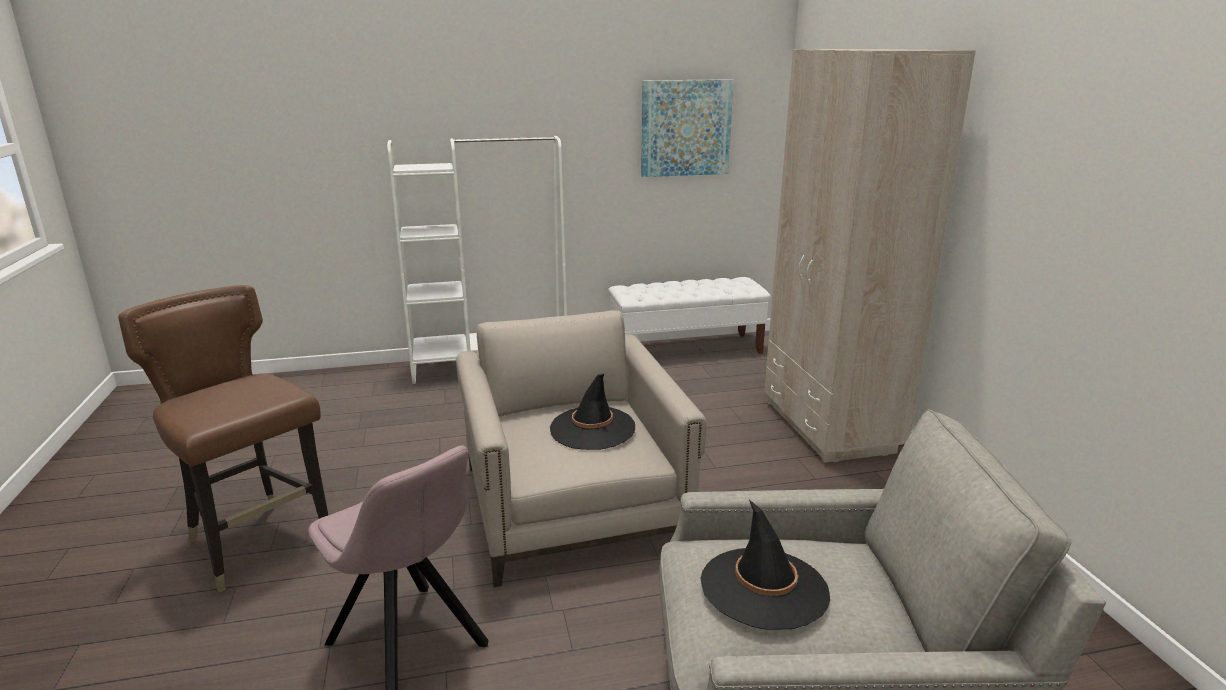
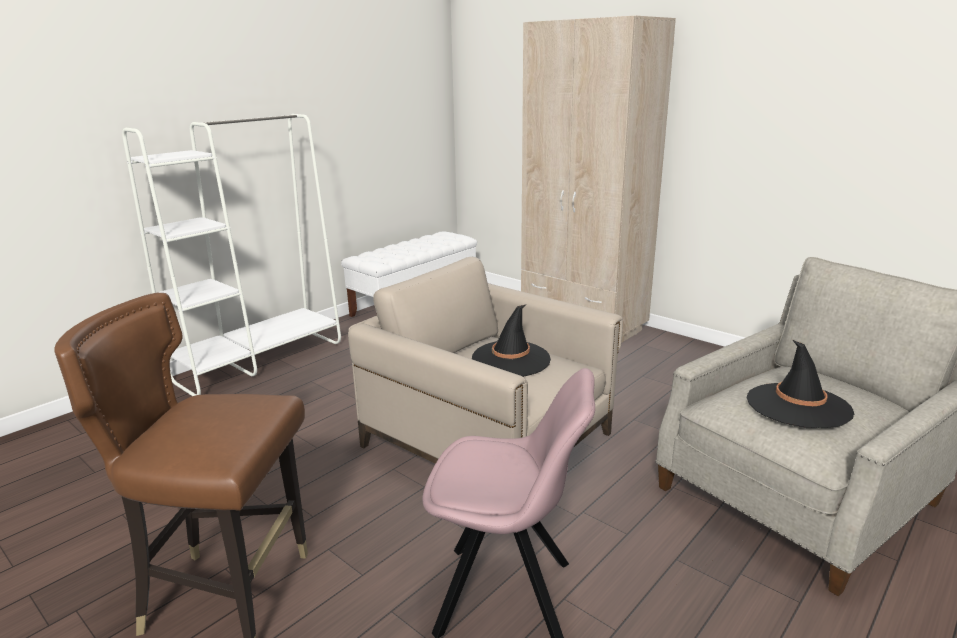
camera: 35 degrees left, 0 degrees up
(685, 128) = (384, 103): picture -> none

